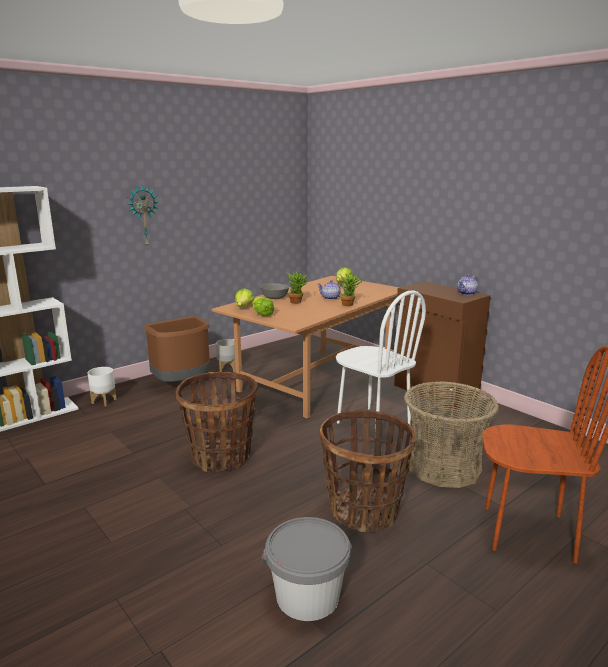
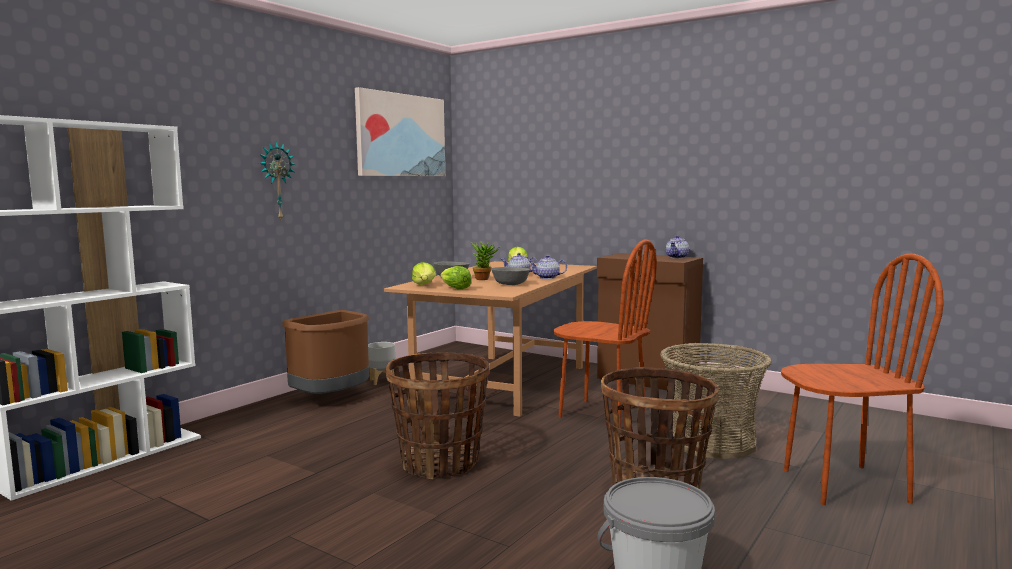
camera: 15 degrees left, 10 degrees down
(104, 401) = (233, 426): white planter -> none
(256, 169) = (401, 135): none -> picture
(310, 311) = (510, 284): none -> grey bowl
(349, 304) = (547, 277): potted plant -> teapot
(373, 424) = (602, 414): white chair -> brown chair

